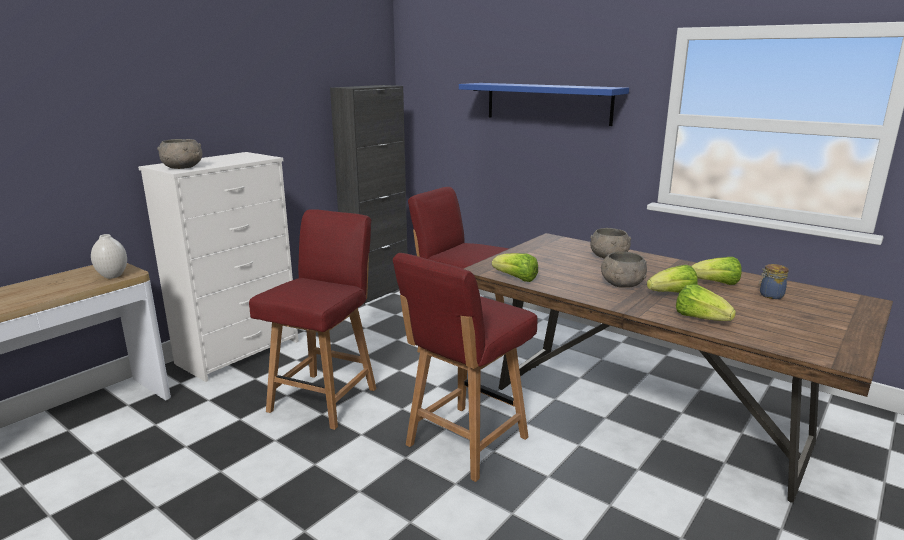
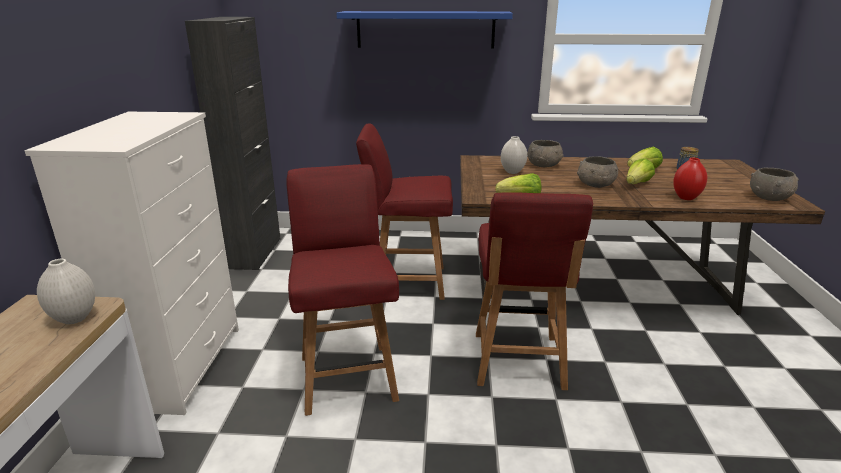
camera: 35 degrees left, 5 degrees up
(183, 167) = (110, 142): grey bowl -> grey bowl (769, 198)
(562, 256) = (512, 172): none -> white vase
(700, 318) = (685, 198): lettuce -> red vase

